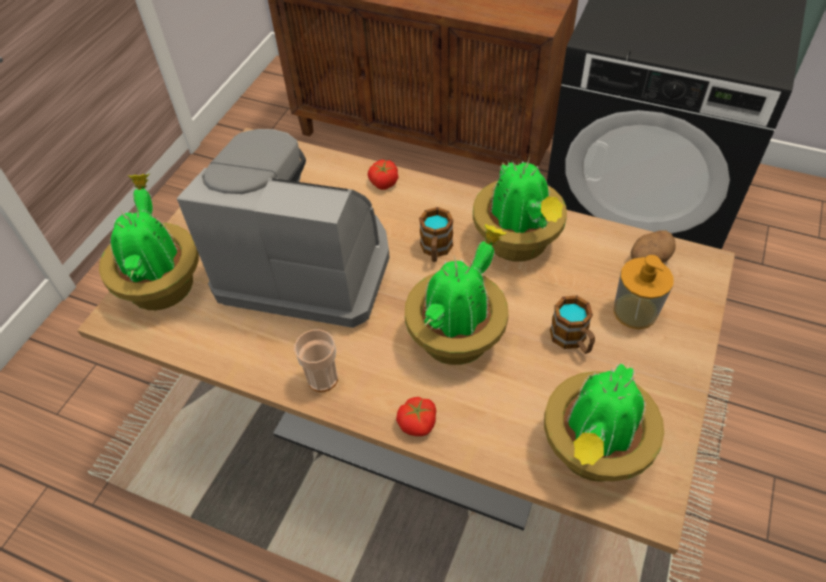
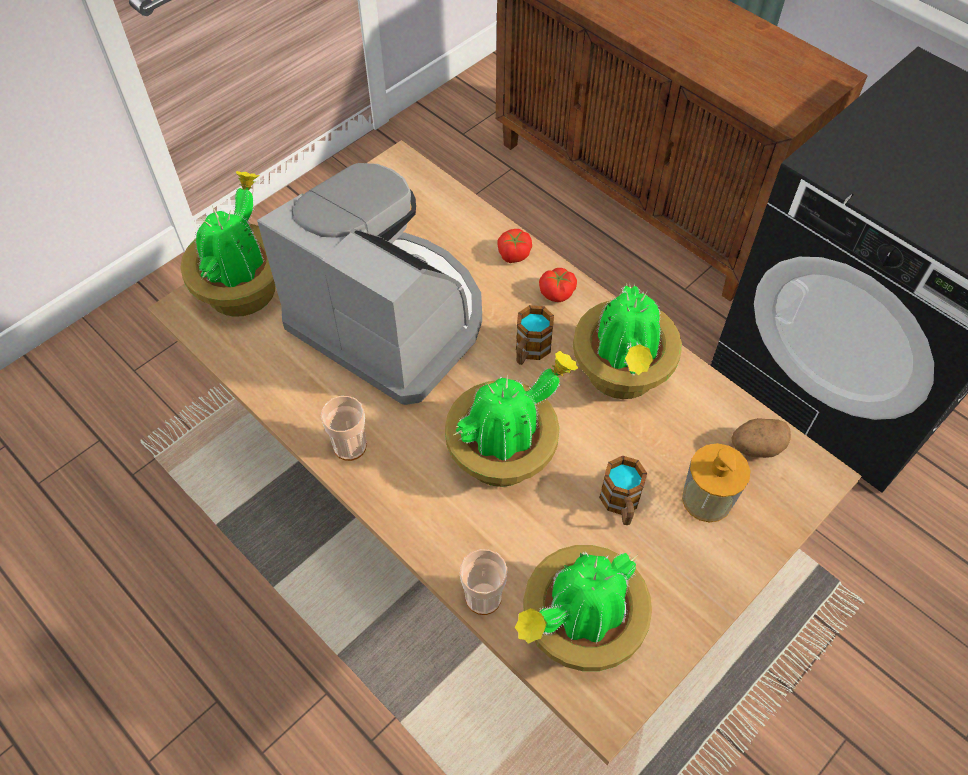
camera: 20 degrees right, 5 degrees up
(418, 423) = (419, 528): tomato -> tomato (557, 293)
(502, 458) = (483, 597): none -> cup

